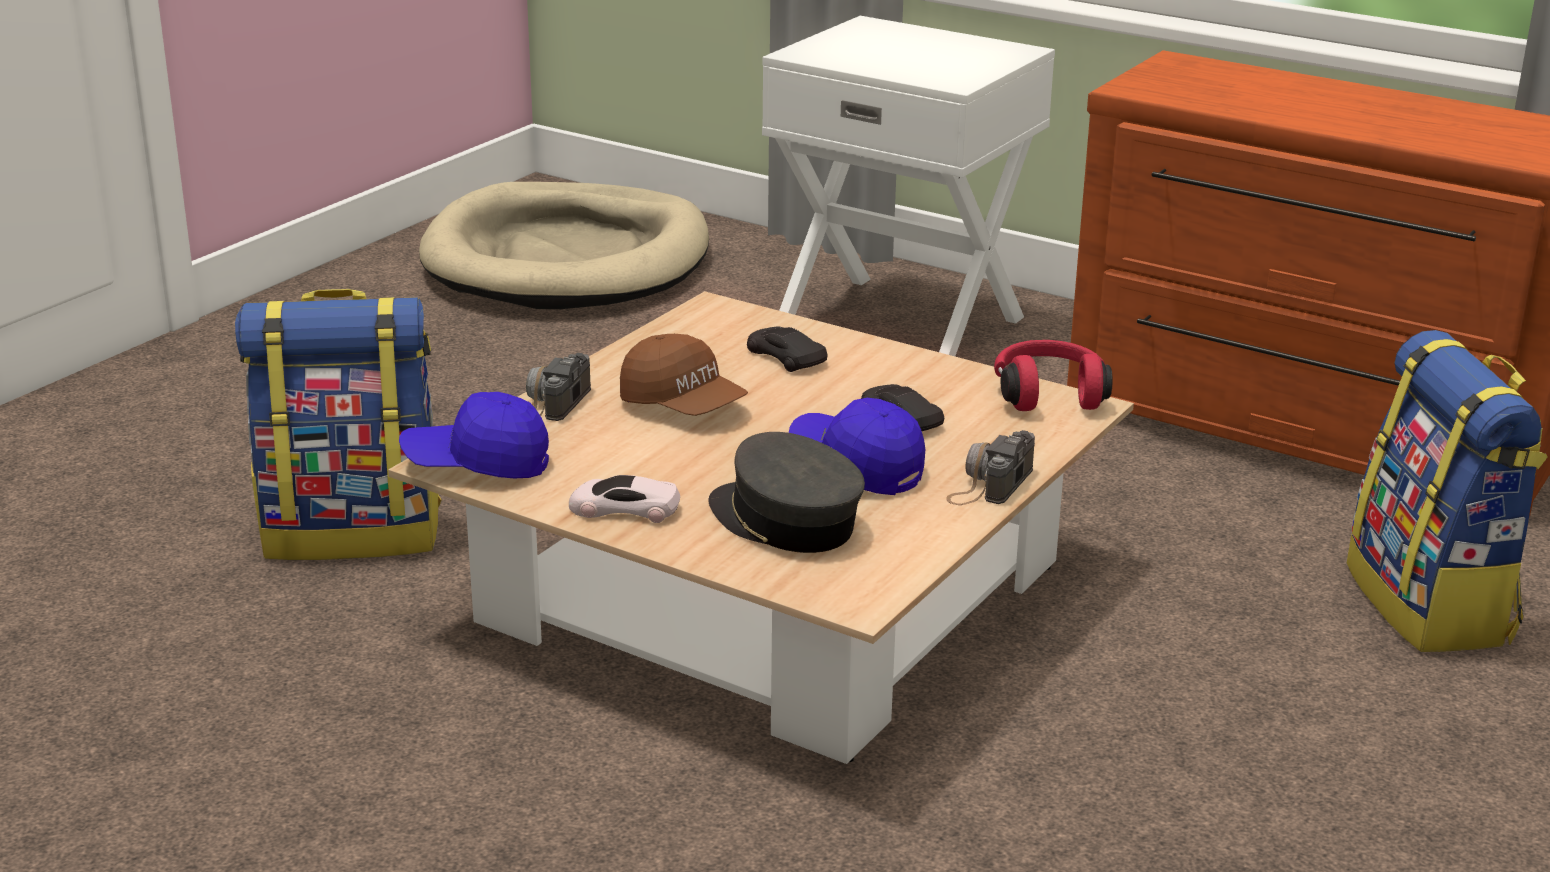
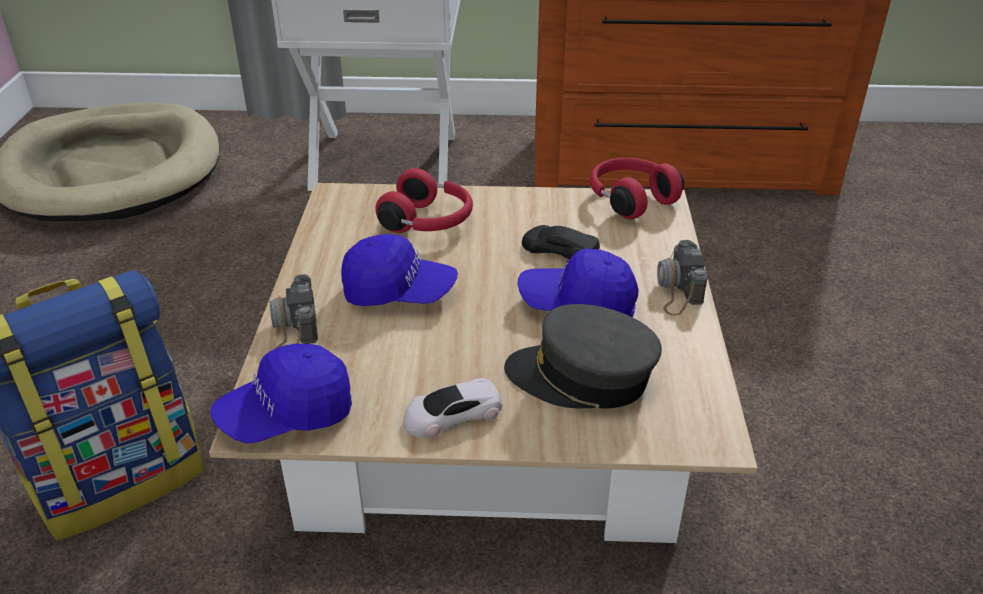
camera: 30 degrees left, 10 degrees up
(683, 405) = (399, 292): brown cap -> blue cap
(785, 356) = (429, 222): black toy car -> red headphones
(1432, 605) = (854, 264): backpack -> none

